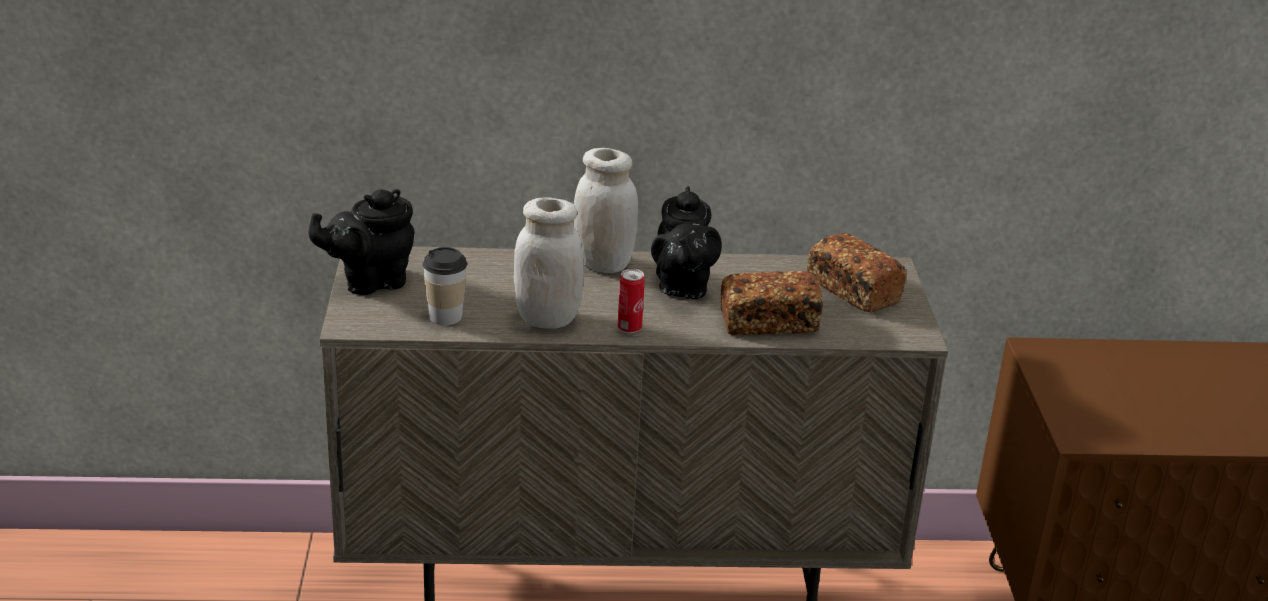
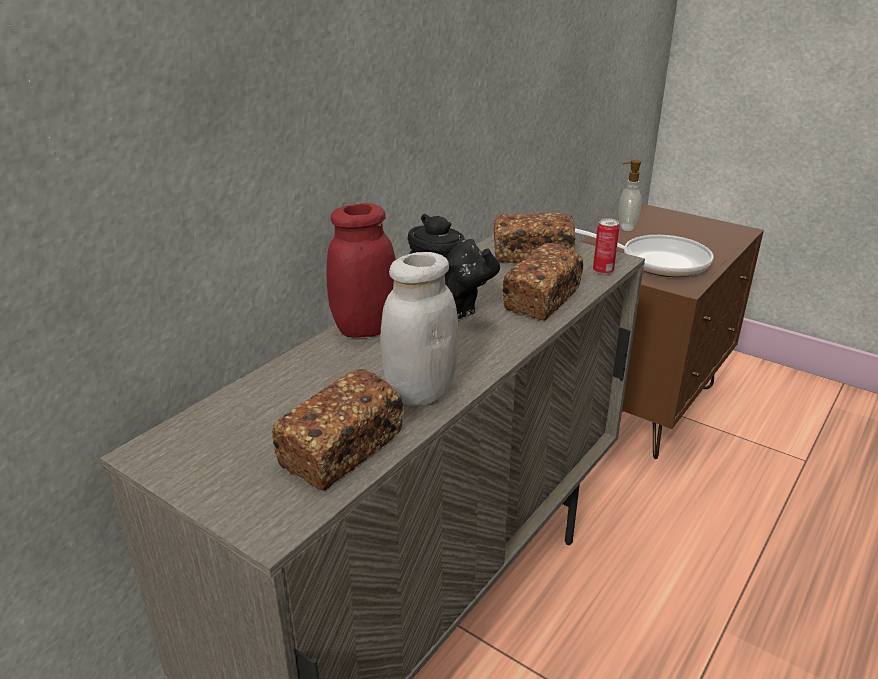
camera: 50 degrees left, 0 degrees up
(369, 282) = (204, 472): black teapot -> none
(445, 316) = (342, 450): cup -> bread
(602, 264) = (365, 329): white jar -> red jar
(629, 328) = (484, 358): can -> can (603, 271)
(1116, 402) = (656, 261): none -> frying pan
(1180, 355) = (625, 227): none -> soap dispenser

